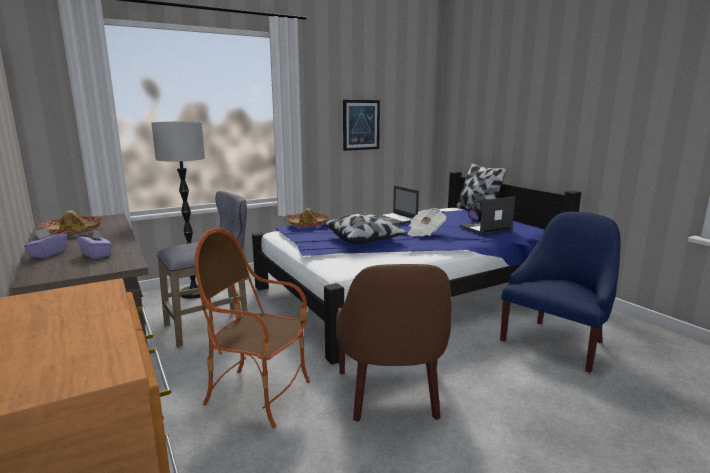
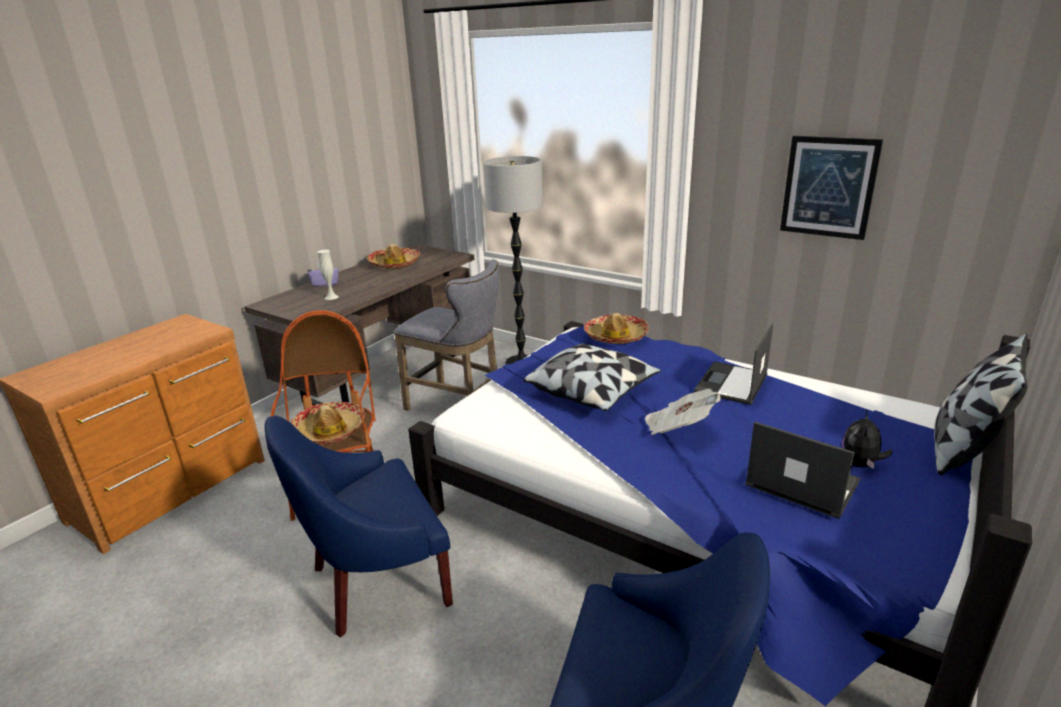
camera: 65 degrees right, 10 degrees up
(96, 255) = (331, 297): purple tissue box -> white vase
(262, 331) = (329, 430): none -> hat
(392, 394) = (376, 581): brown armchair -> blue armchair

